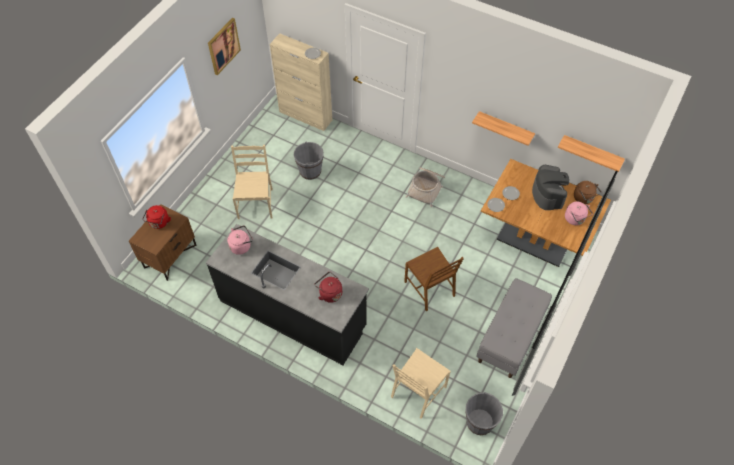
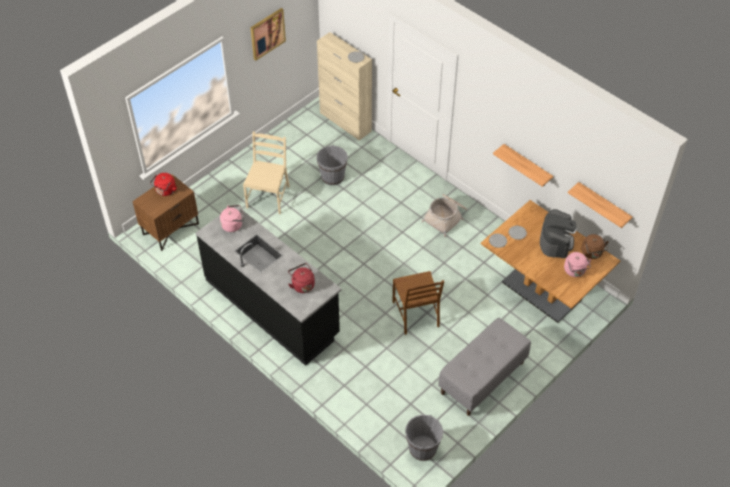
camera: 15 degrees right, 5 degrees down
(418, 392) = (371, 406): beige chair -> none

